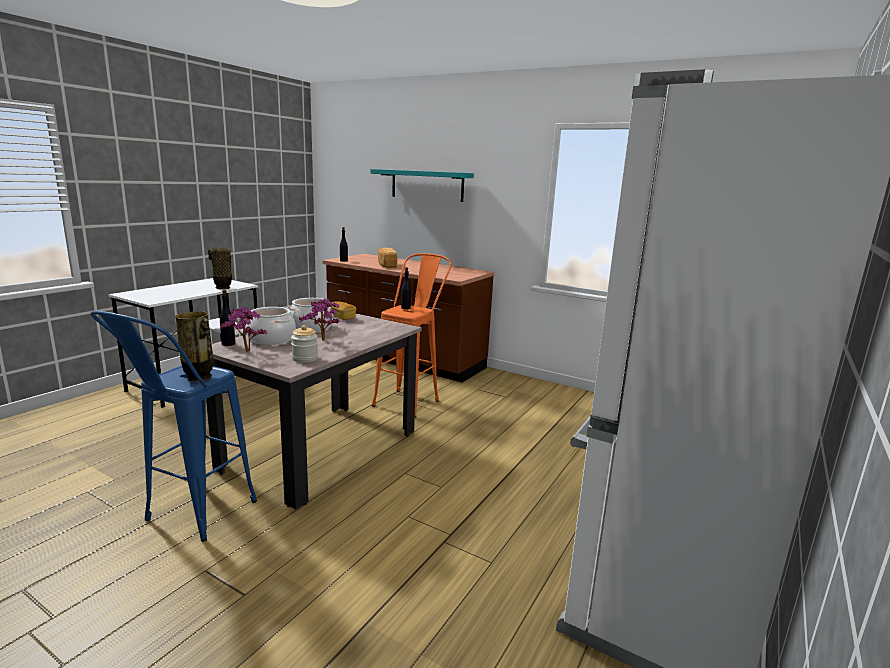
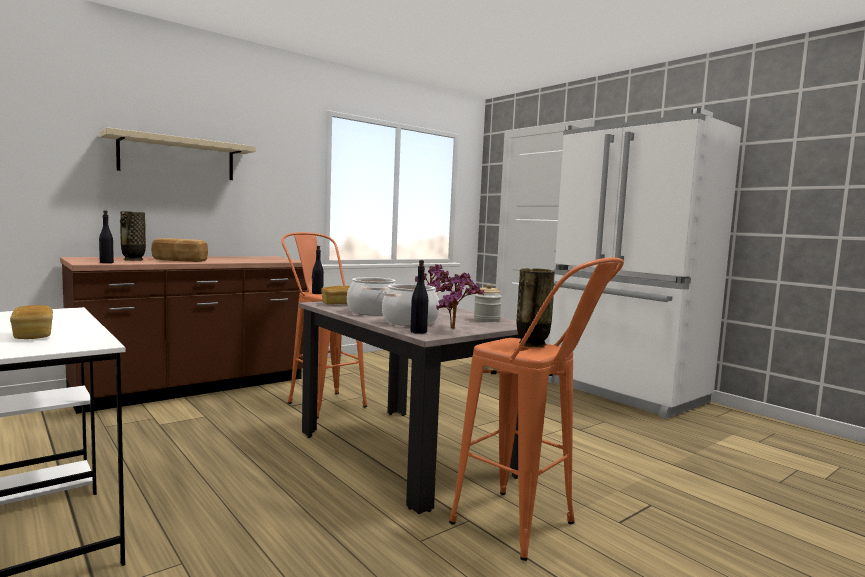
camera: 70 degrees left, 10 degrees down
(172, 292) = (33, 335): none -> bread
(190, 519) = (528, 531): blue stool -> orange stool
(223, 288) = (66, 317): vase -> vase (133, 260)
(427, 185) = (177, 158): turquoise shelf -> beige shelf

